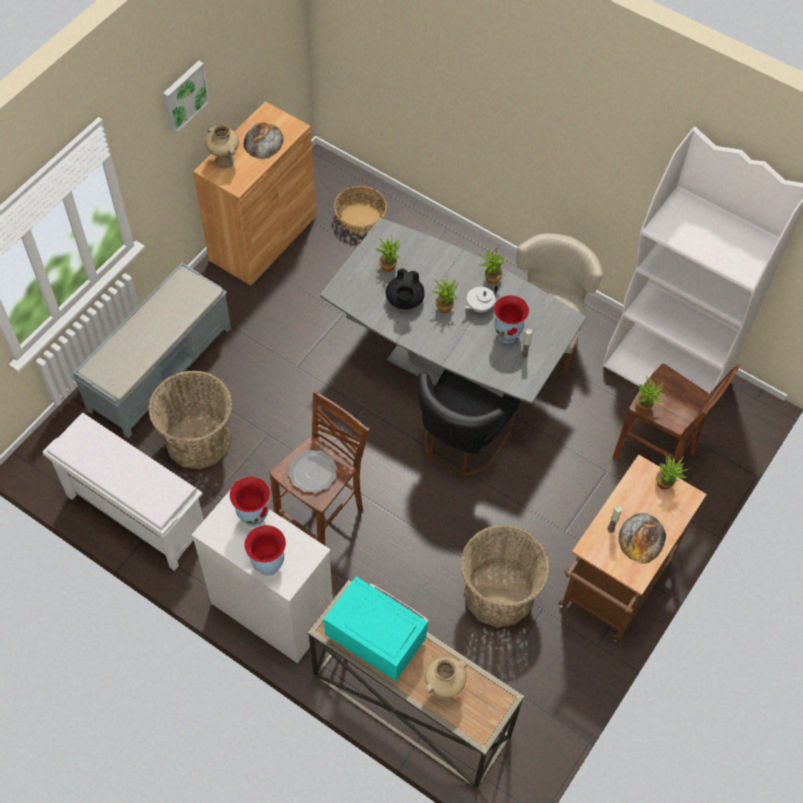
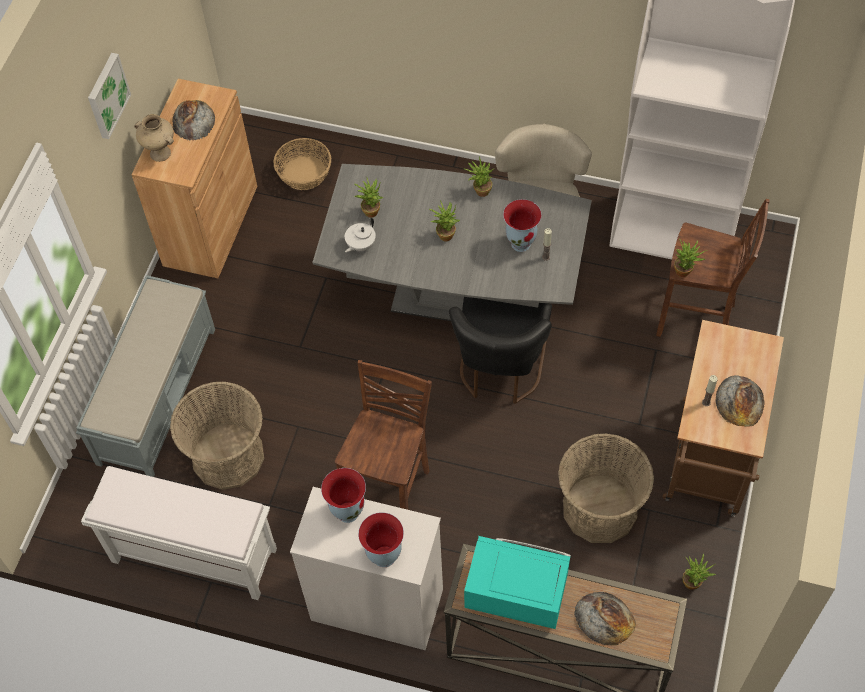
camera: 15 degrees left, 0 degrees up
(313, 472) = (380, 446): plate -> none
(404, 300) = (402, 241): black teapot -> none
(444, 687) = (604, 618): beige vase -> bread
(479, 306) = (480, 223): white teapot -> white teapot (360, 245)
(667, 484) = (741, 339): potted plant -> potted plant (694, 582)

